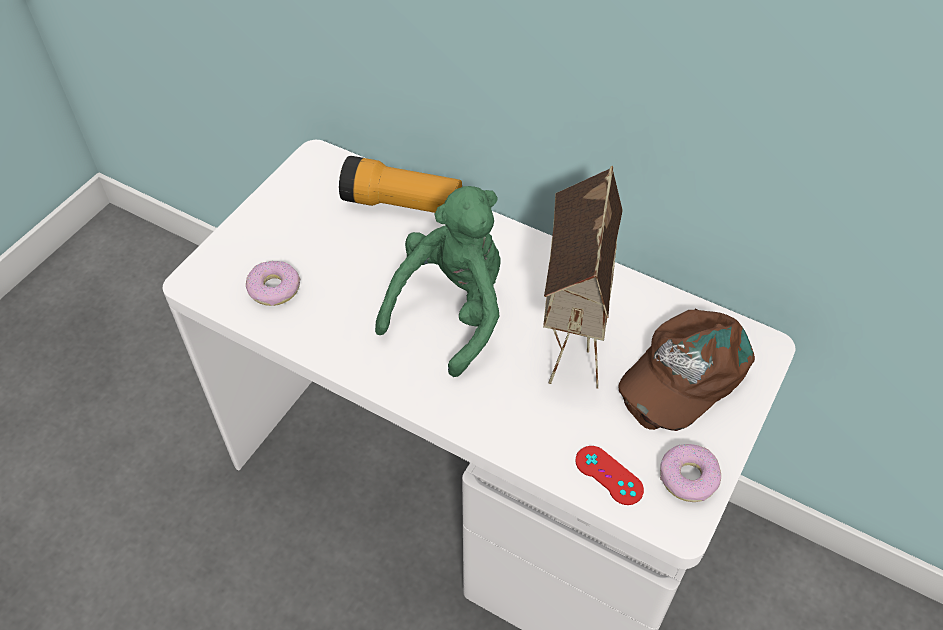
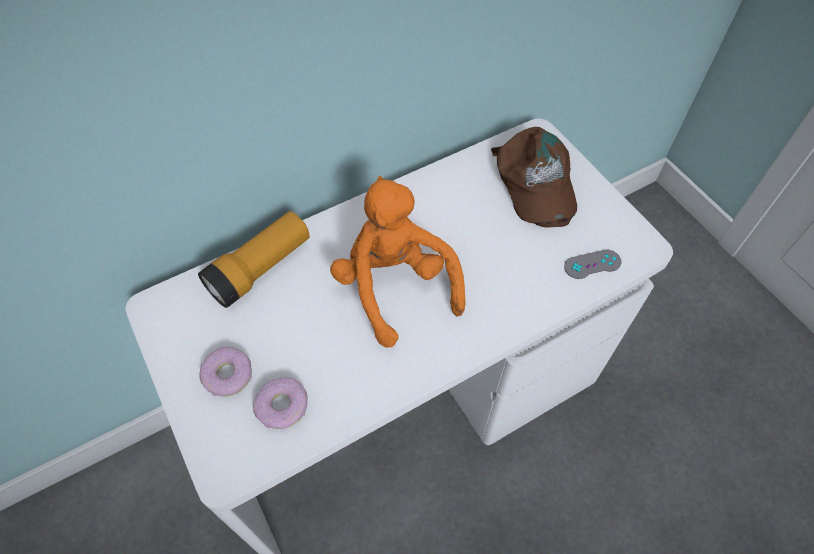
camera: 60 degrees left, 5 degrees up
(451, 310) = (395, 287): green plush toy -> orange plush toy
(570, 337) = (467, 227): toy house -> none
(609, 475) = (592, 264): red game controller -> grey game controller
(688, 477) = (615, 224): donut -> donut (228, 375)

